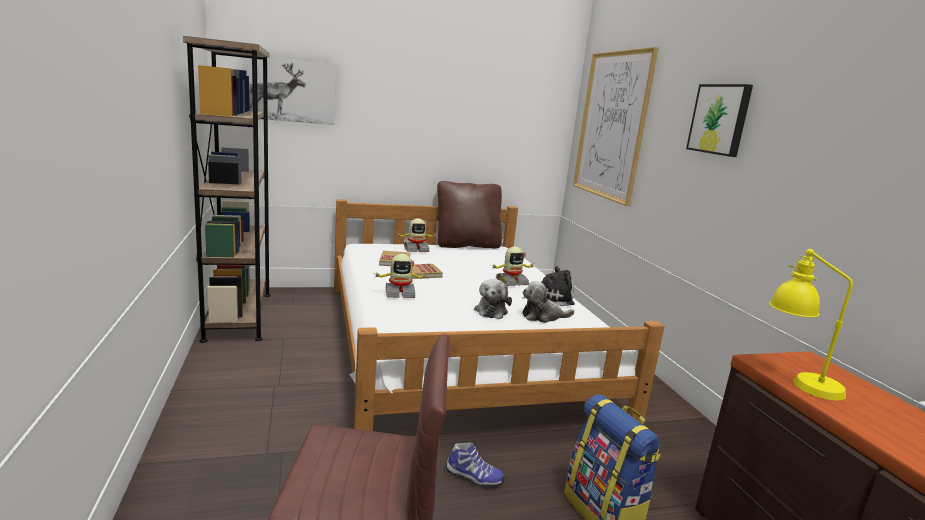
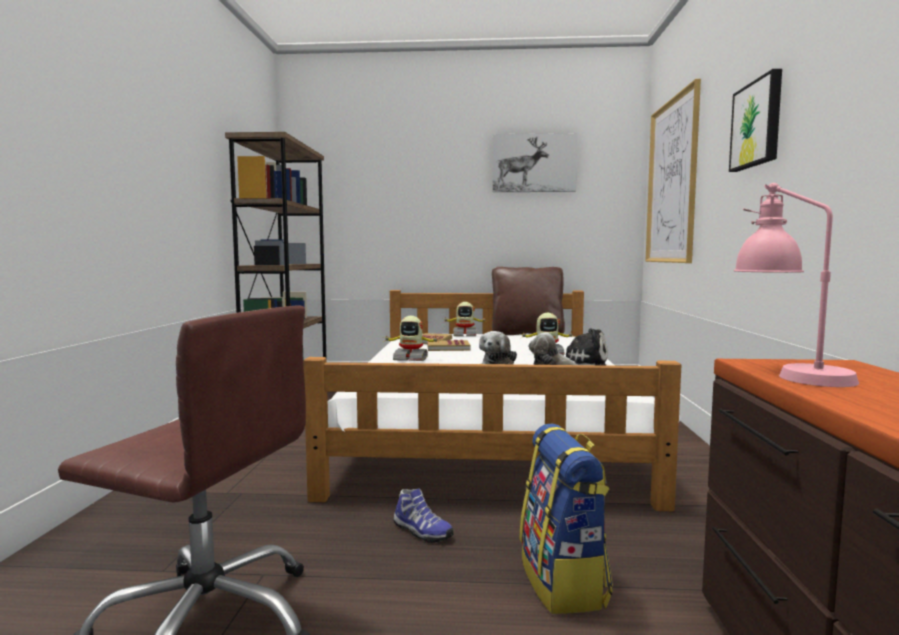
camera: 20 degrees right, 10 degrees down
(290, 90) = (347, 190): picture -> picture (534, 163)
(796, 380) = (787, 373): yellow table lamp -> pink table lamp

